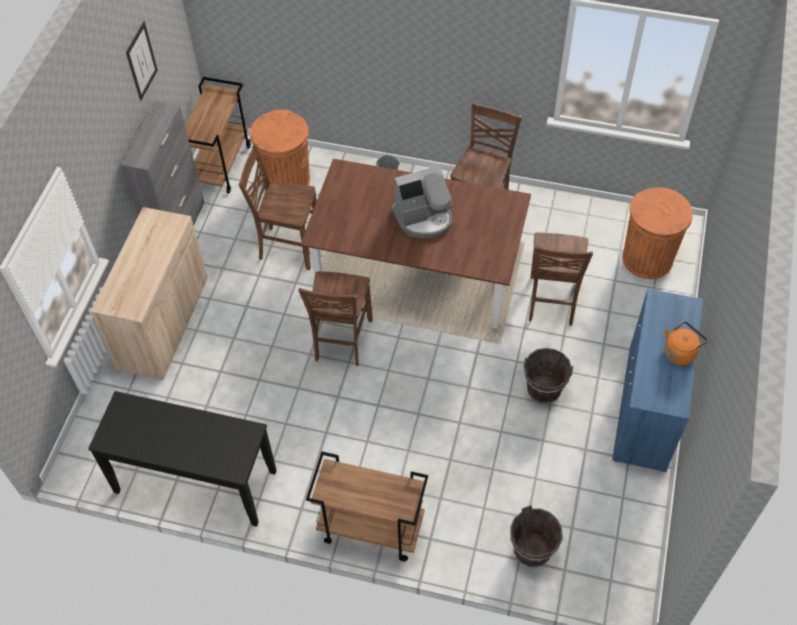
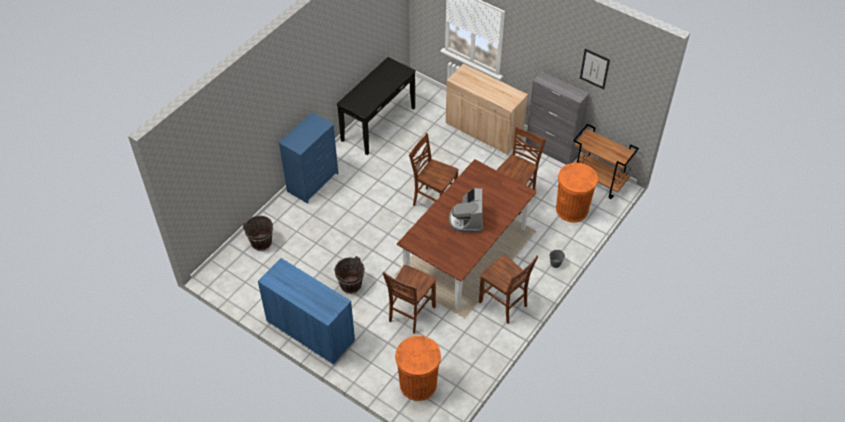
camera: 110 degrees right, 5 degrees down
(370, 529) = (313, 182): brown cart -> blue dresser
(551, 302) = (410, 314): brown chair -> brown chair turned 90 degrees counterclockwise
(680, 352) = (299, 296): orange kettle -> none

